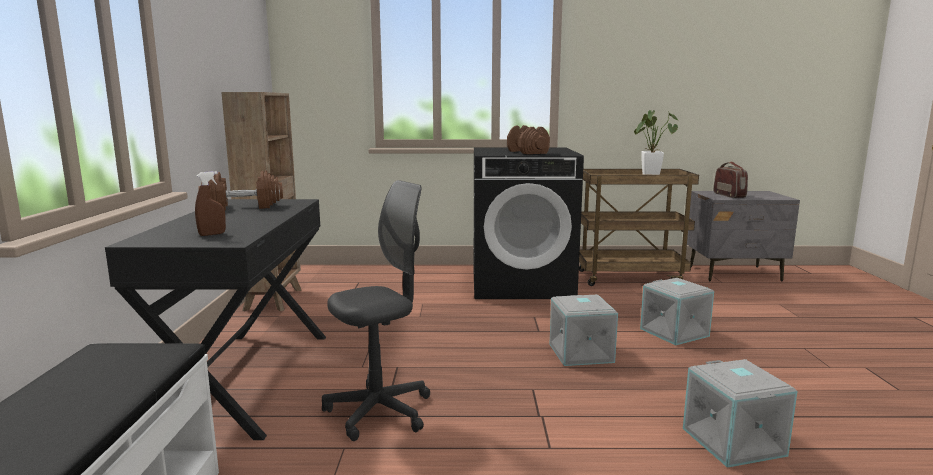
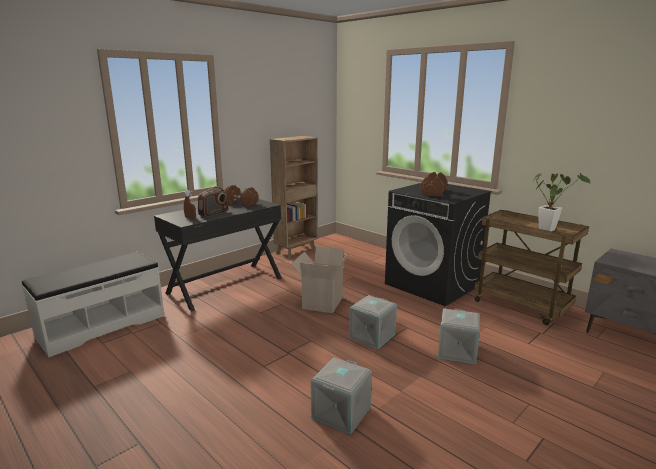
camera: 45 degrees right, 5 degrees up
(379, 412) = (239, 319): grey office chair -> none
(447, 343) = (321, 302): none -> cardboard box
(729, 195) = (629, 261): radio -> radio (214, 213)

